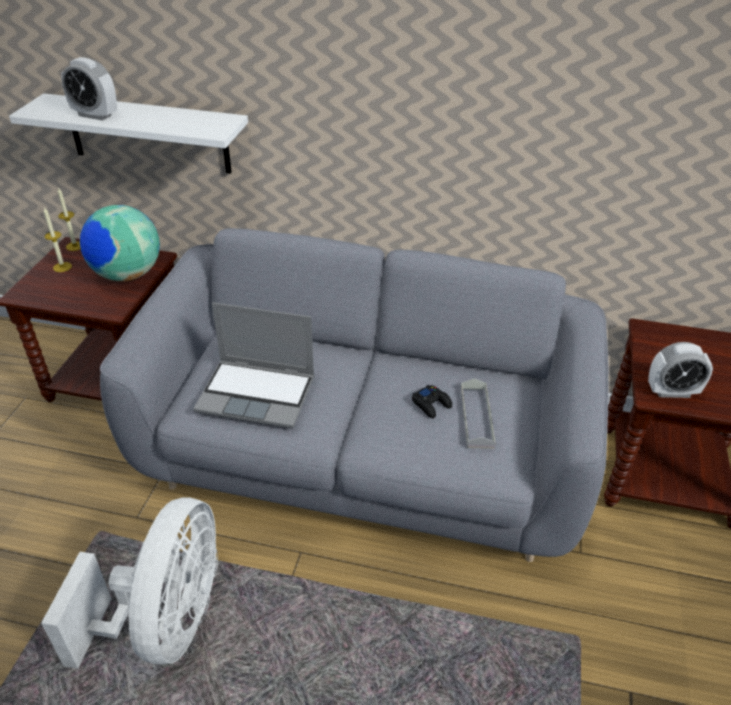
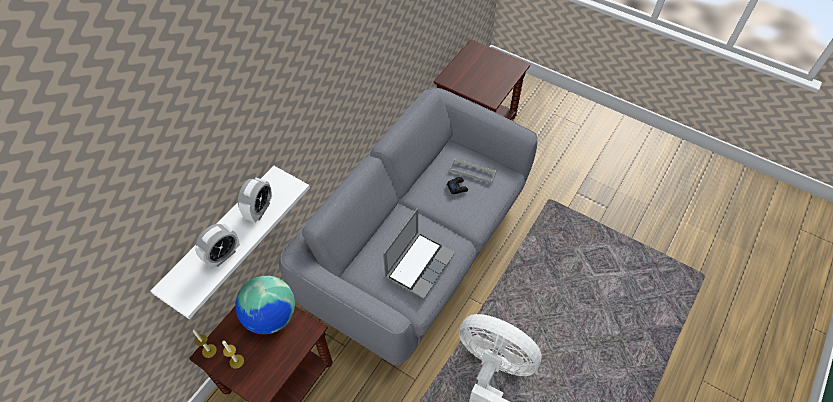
camera: 70 degrees left, 15 degrees up
(672, 392) = (491, 92): alarm clock -> alarm clock (259, 210)

